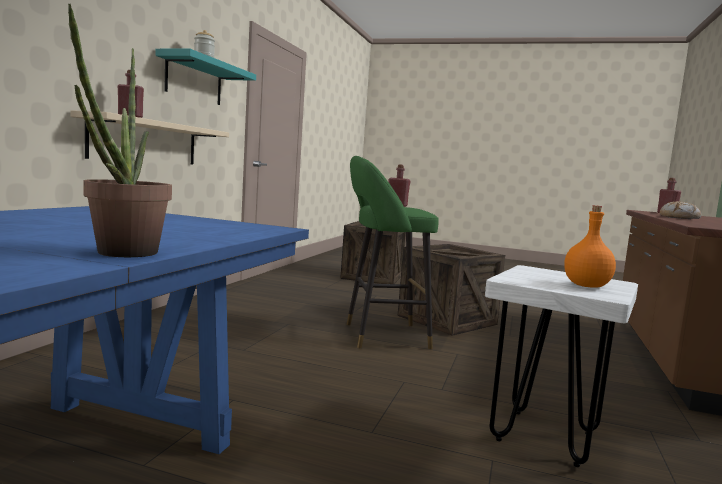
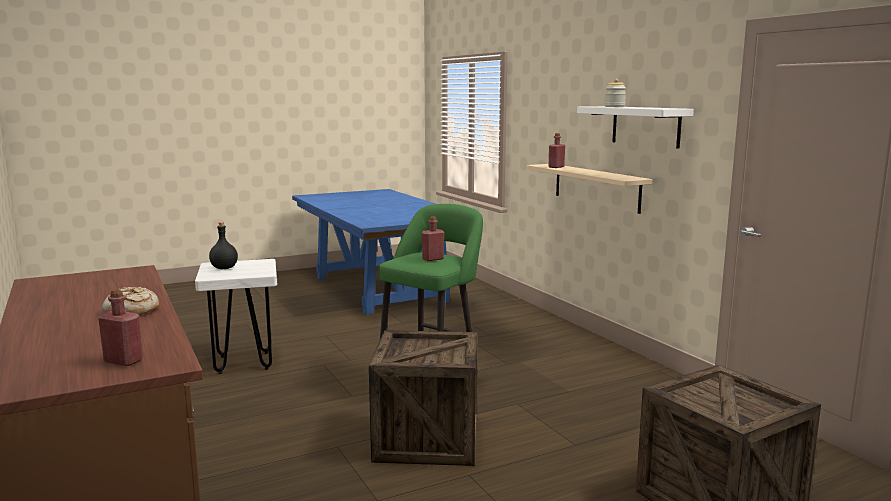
camera: 135 degrees right, 5 degrees up
(121, 254) = (337, 210): potted plant -> none
(194, 80) = (645, 126): turquoise shelf -> white shelf
(585, 286) = (224, 268): orange bottle -> black bottle

